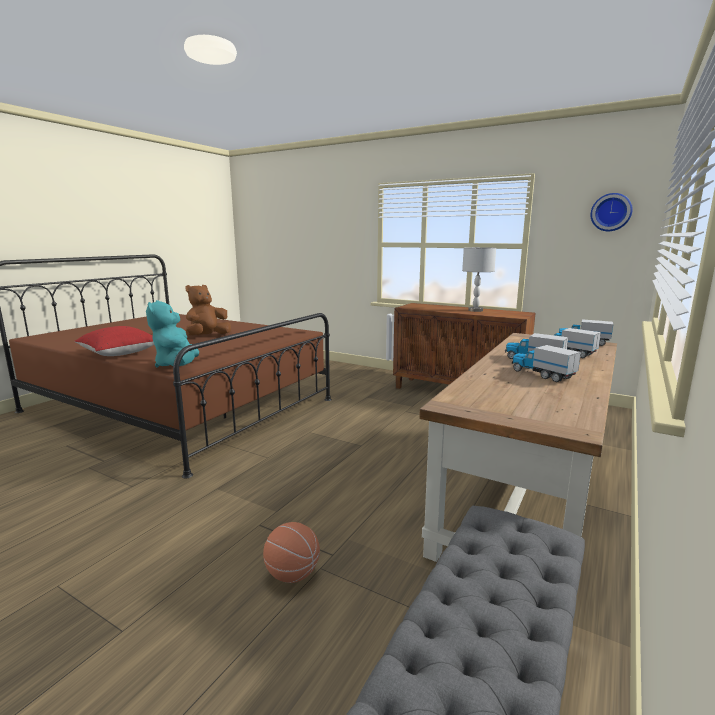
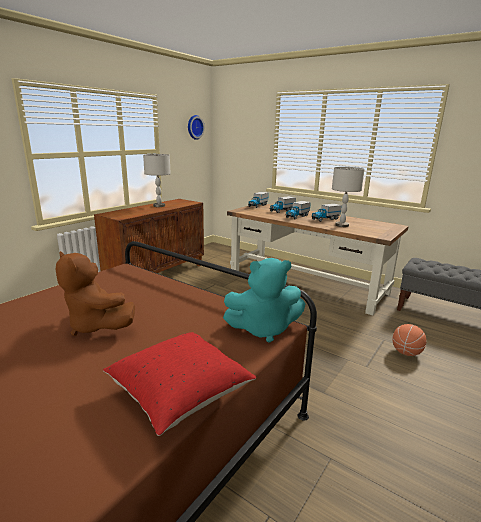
camera: 85 degrees left, 5 degrees up
(505, 383) = (342, 225): none -> grey table lamp

